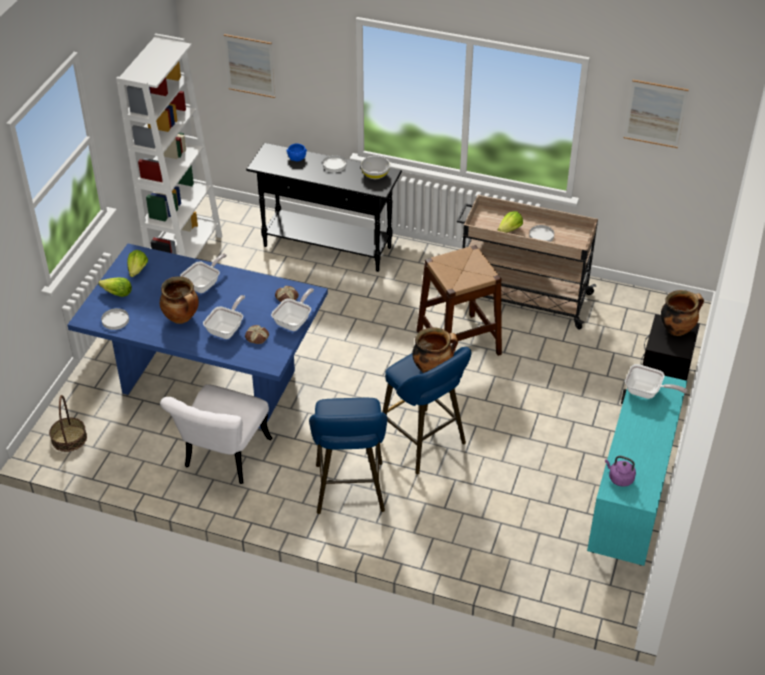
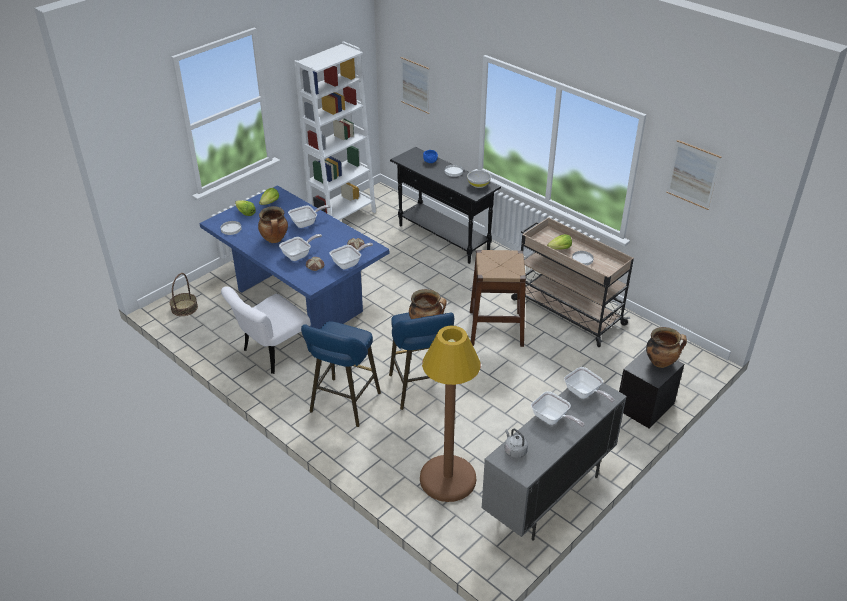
camera: 25 degrees right, 5 degrees down
(517, 533) = (447, 479): none -> brown floor lamp
(619, 478) = (514, 450): purple kettle -> grey kettle
(628, 513) = (548, 496): turquoise cabinet -> grey cabinet
(634, 431) = (552, 419): none -> frying pan

